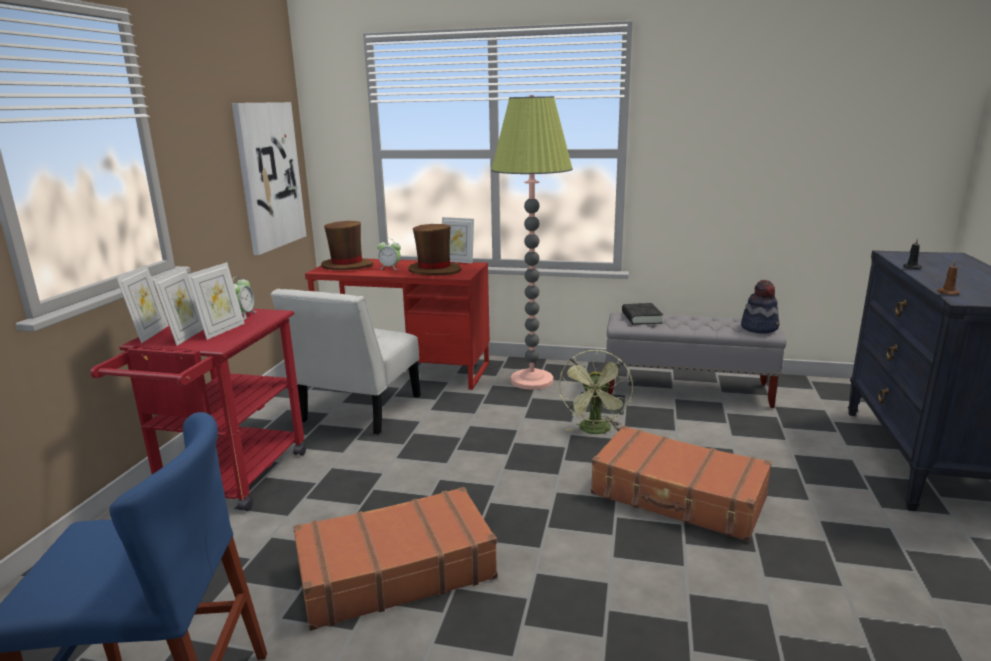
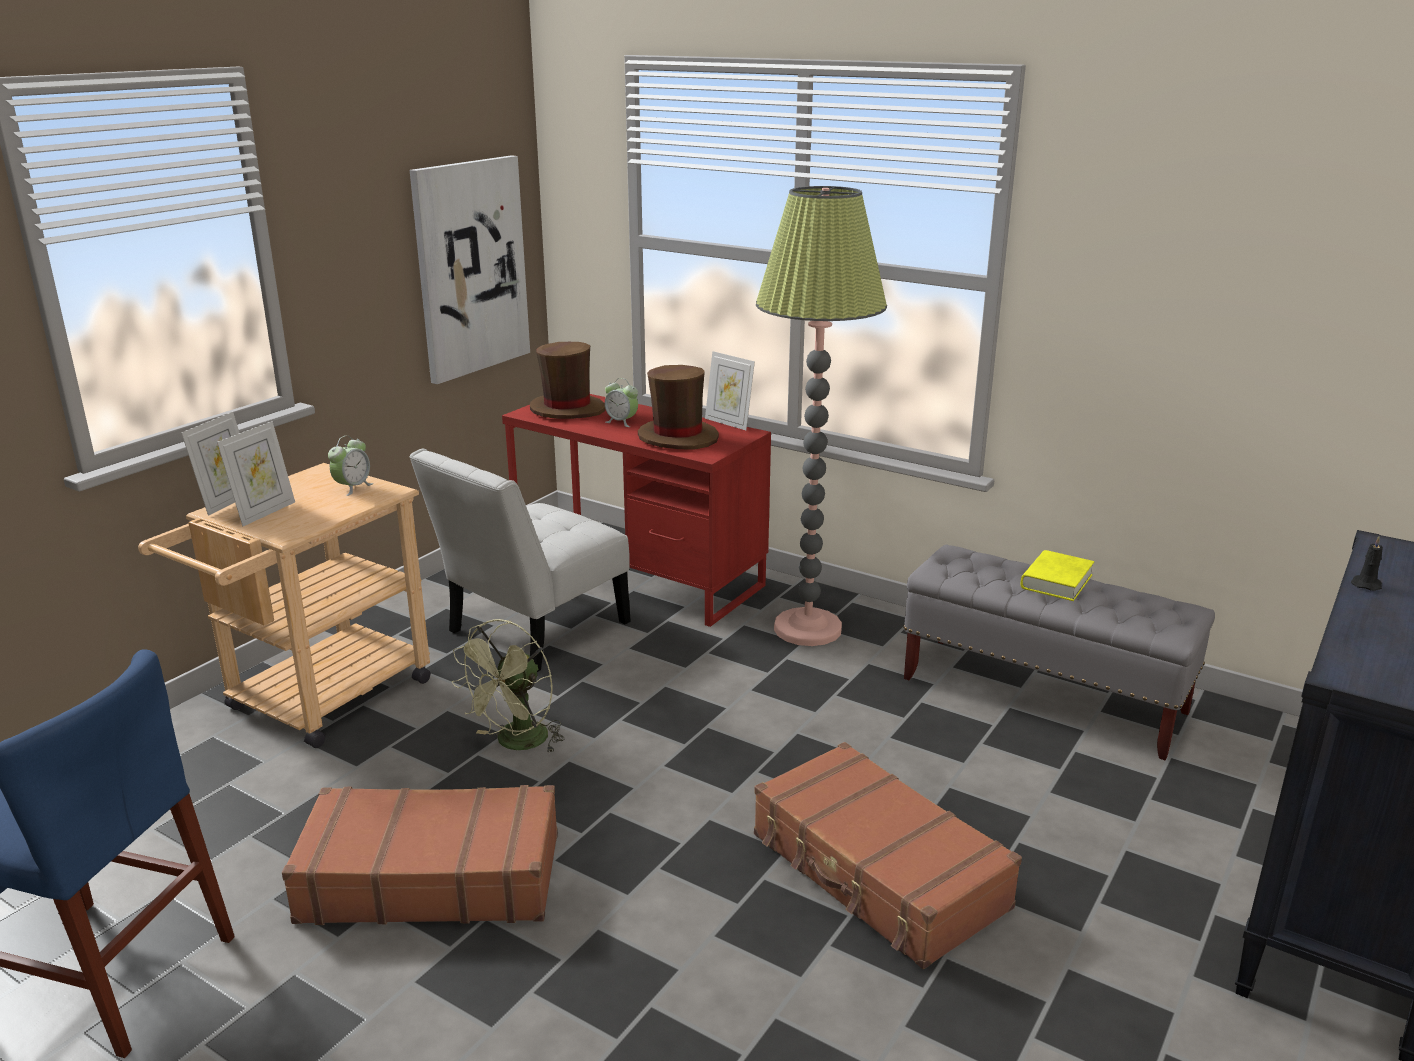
camera: 20 degrees right, 5 degrees up
(222, 330) = (309, 510): picture frame -> none
(227, 482) = (317, 702): red cart -> beige cart
(595, 431) = (839, 736): green fan -> green fan (516, 743)
(641, 318) = (979, 565): black book -> none
(689, 319) = (1056, 581): none -> yellow book
(759, 328) = (1161, 621): hat -> none
(947, 293) = (1339, 654): brown candle -> none

